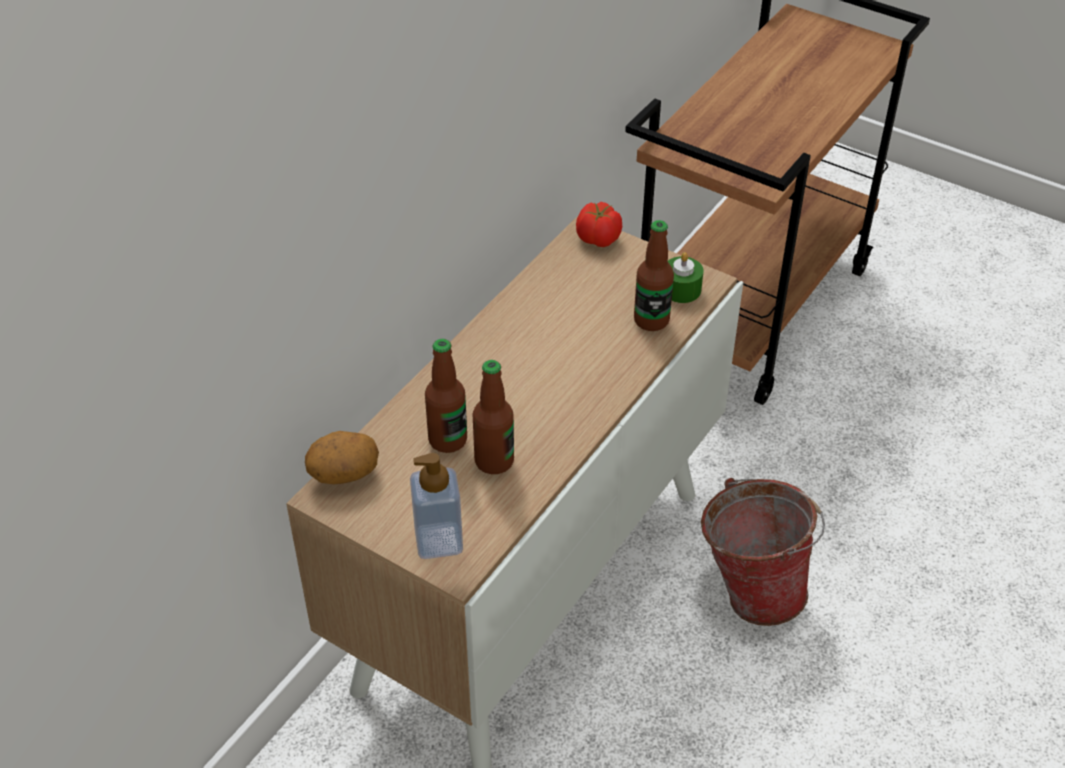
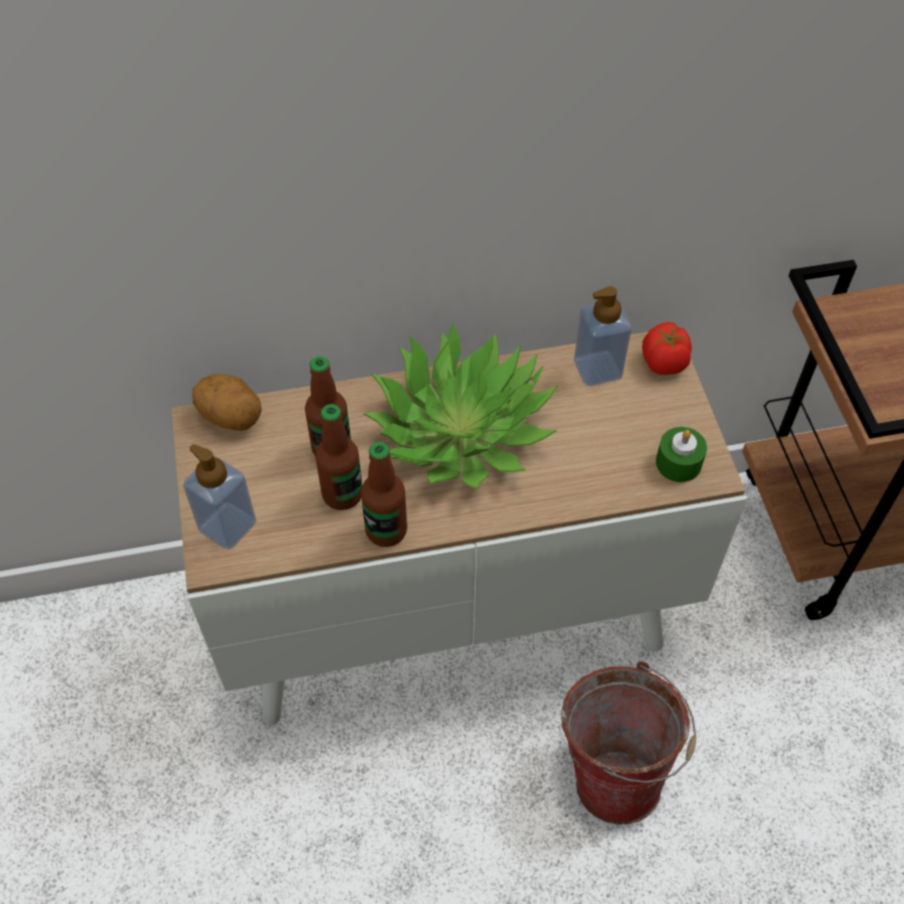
camera: 45 degrees right, 10 degrees up
(522, 365) = (461, 429): none -> potted plant
(562, 270) = (597, 369): none -> soap dispenser
(651, 320) = (616, 471): bottle -> bottle (386, 530)

